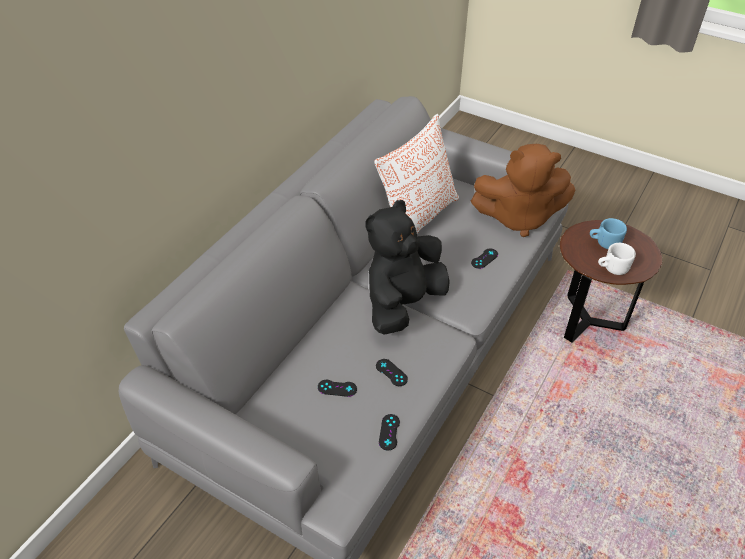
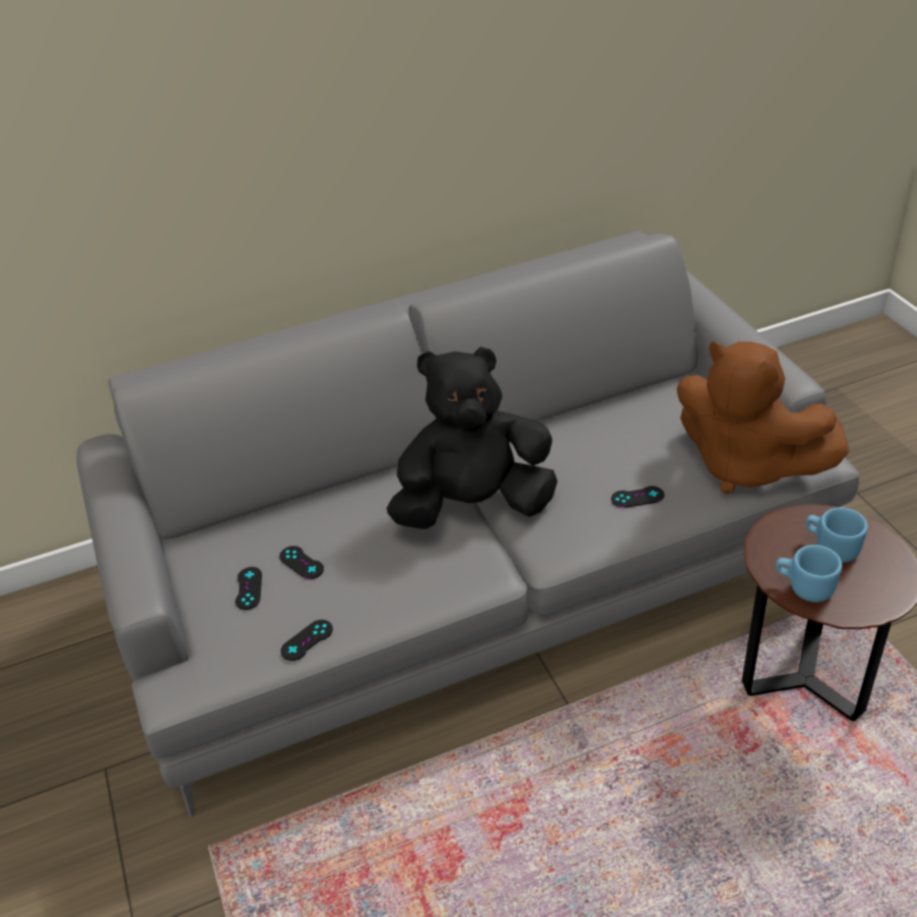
camera: 40 degrees right, 5 degrees down
(391, 372) = (377, 576): black game controller -> black game controller (249, 588)
(418, 218) = (601, 412): white pillow -> none
(612, 268) = (804, 587): white mug -> blue mug

